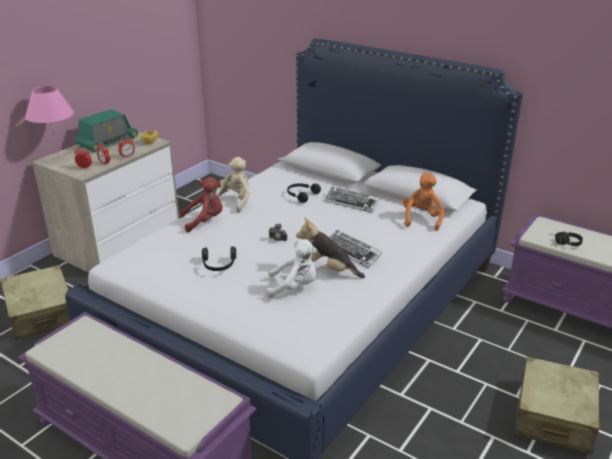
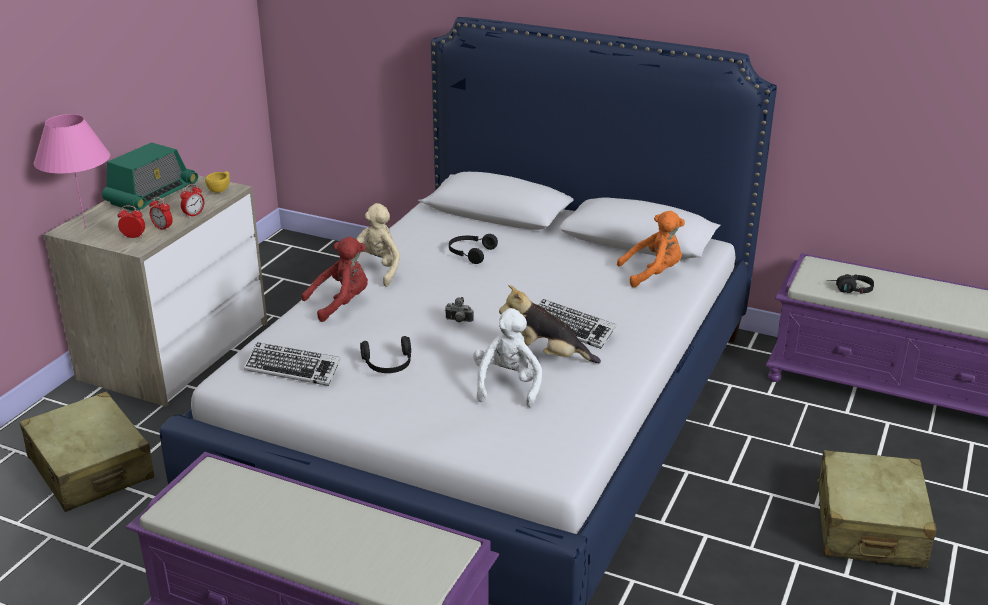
camera: 10 degrees left, 0 degrees up
(294, 287) = (507, 385): white plush toy -> white plush toy turned 75 degrees counterclockwise
(351, 203) = (546, 258): keyboard -> keyboard (293, 369)
(422, 219) = (653, 273): orange plush toy -> orange plush toy turned 75 degrees clockwise

